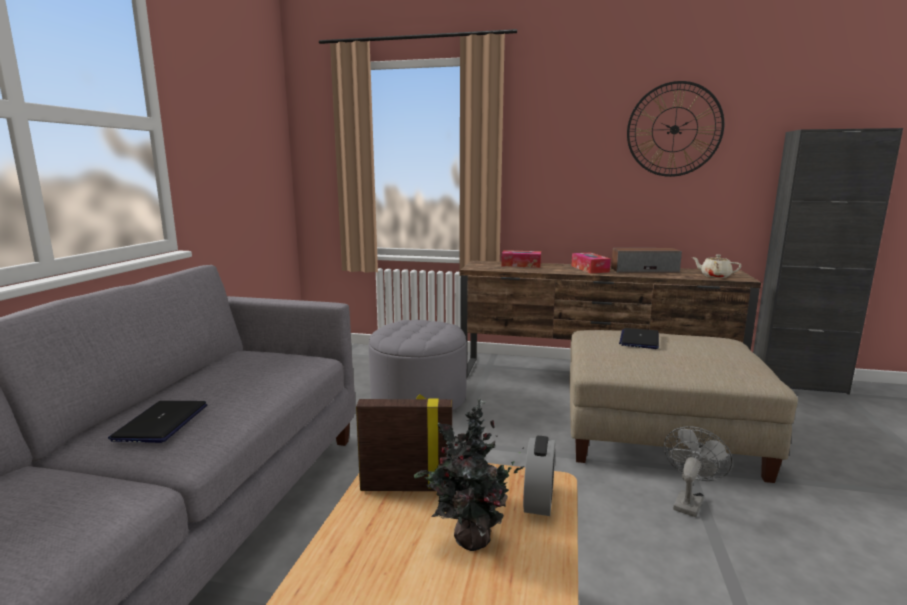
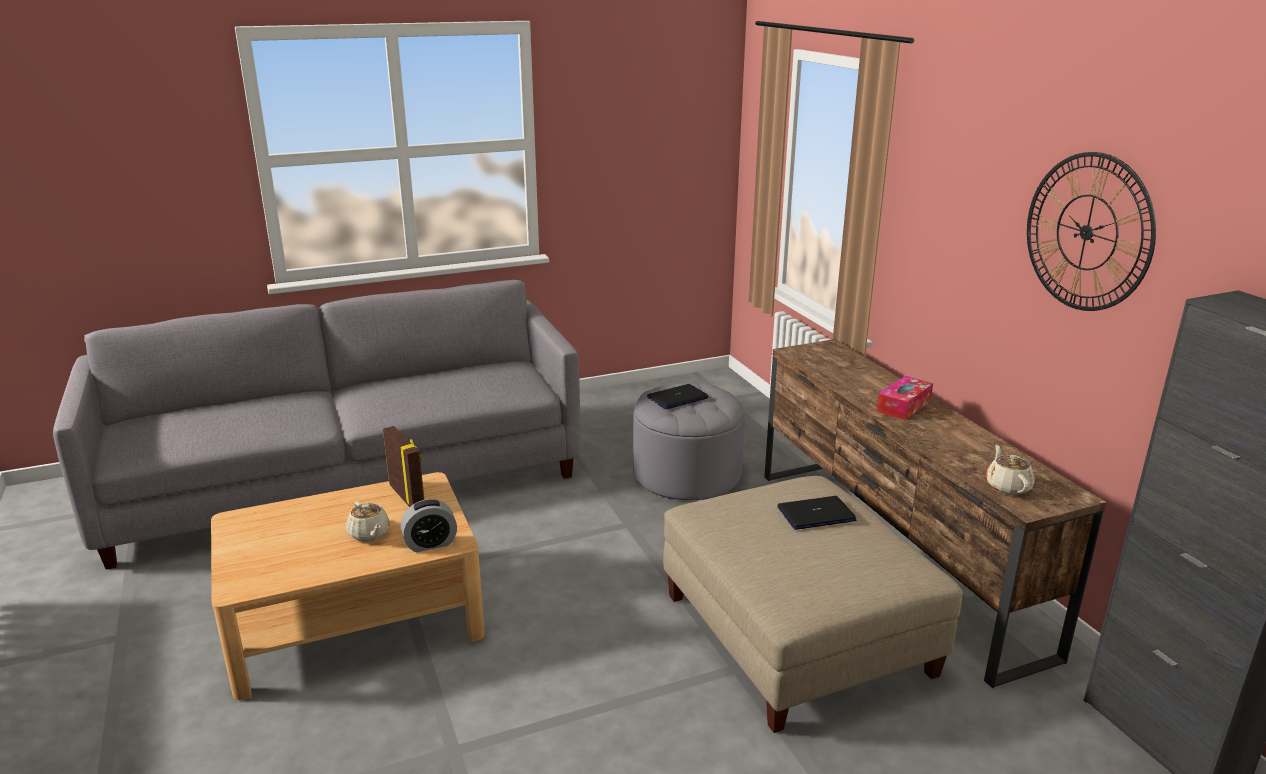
camera: 55 degrees right, 10 degrees up
(161, 423) = (384, 395): laptop -> laptop (677, 398)
(469, 541) = (369, 534): potted plant -> beige teapot
(521, 265) = (855, 367): tissue box -> none
(644, 270) = (961, 437): speaker -> none
(689, 501) = (669, 677): grey fan -> none

